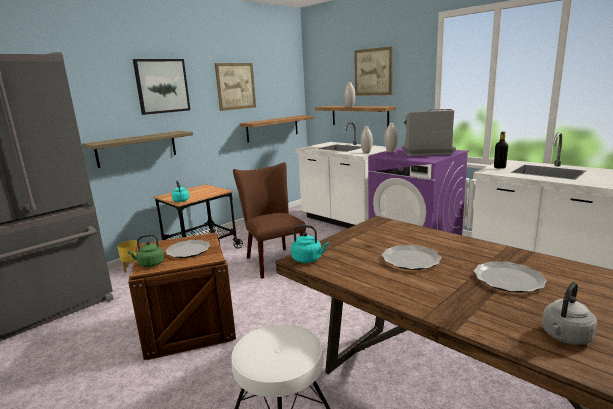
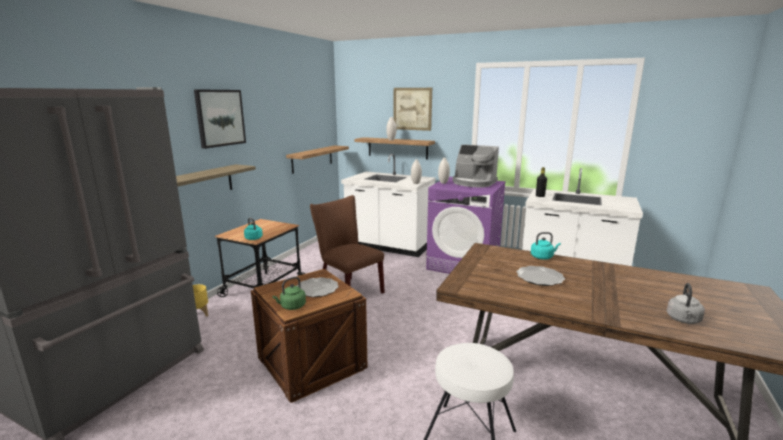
camera: 20 degrees left, 0 degrees up
(235, 86) = (283, 117): picture -> none
(308, 259) = (463, 286): turquoise kettle -> turquoise kettle (543, 257)
(426, 152) = (473, 183): coffee machine -> coffee machine turned 135 degrees counterclockwise
(508, 280) = (617, 286): plate -> none

